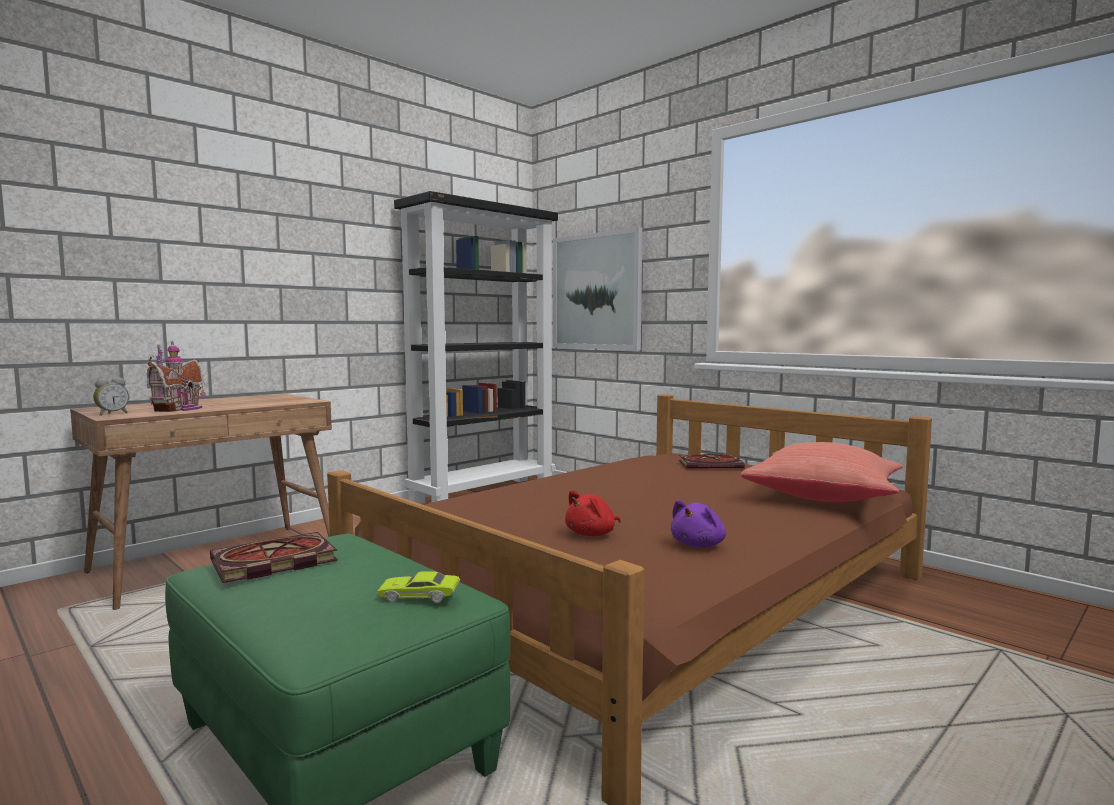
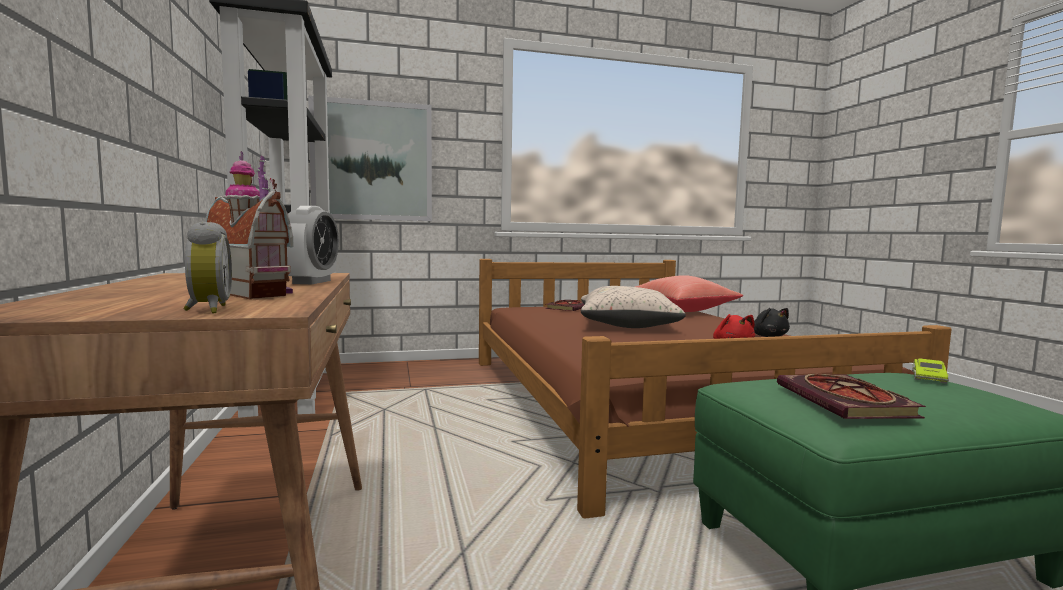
camera: 60 degrees left, 0 degrees up
(249, 405) = (311, 282): none -> alarm clock
(641, 492) = (627, 325): none -> beige pillow
(699, 545) = (768, 336): purple plush toy -> black plush toy

